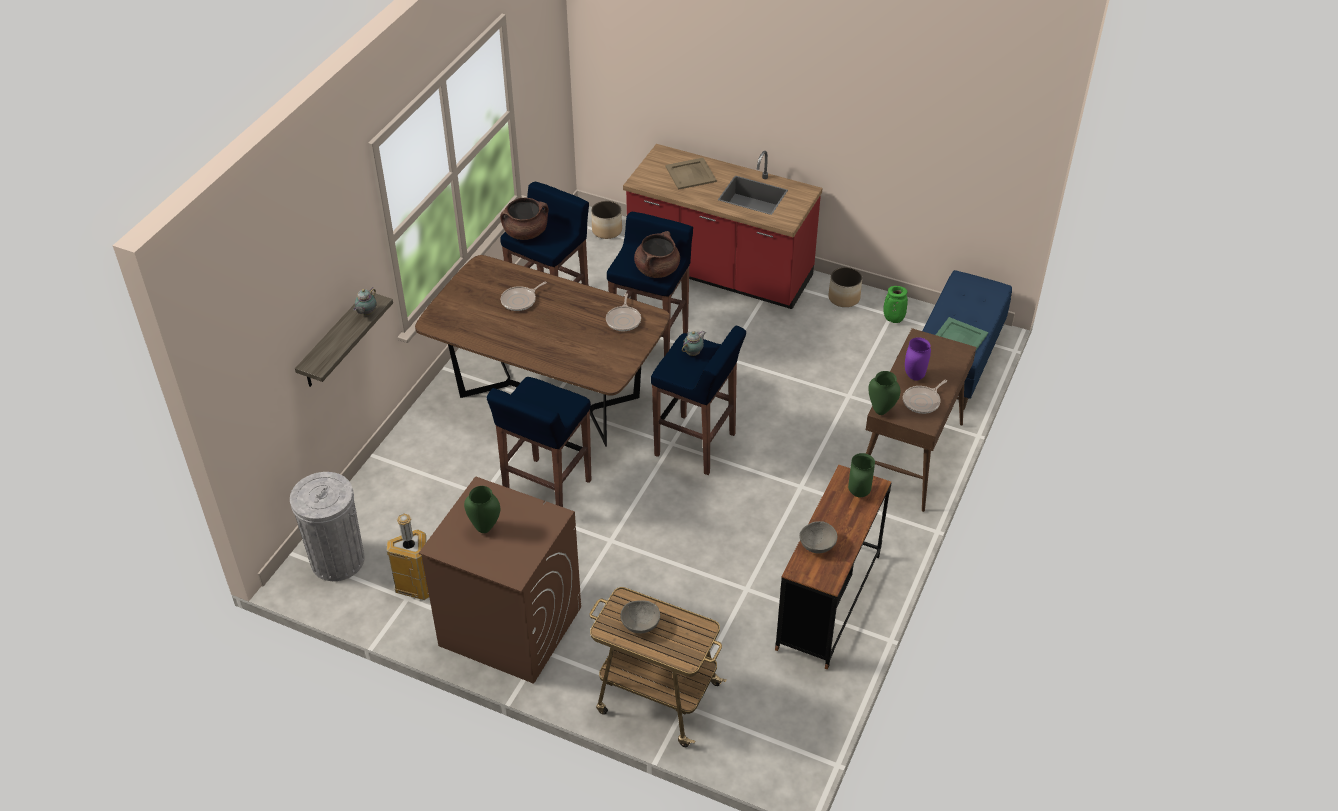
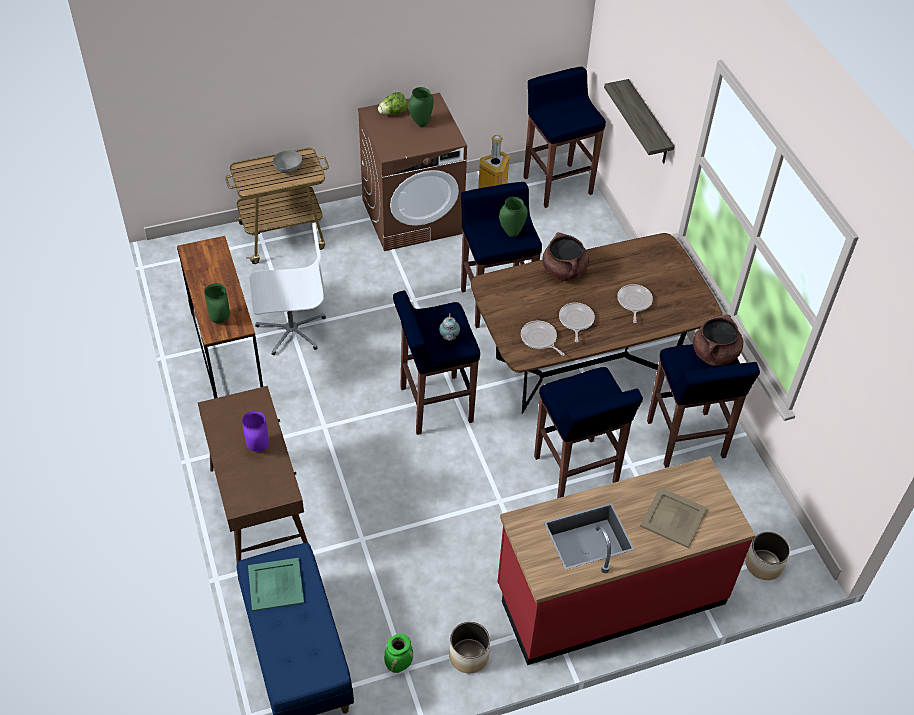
camera: 135 degrees right, 5 degrees up
(337, 560) = (557, 185): grey trash can -> blue stool
(366, 313) = (647, 132): teapot -> none
(494, 559) = (393, 113): none -> lettuce
(657, 270) = (569, 394): brown cooking pot -> brown cooking pot (564, 271)
(748, 587) = (291, 330): none -> white office chair
(817, 546) = (218, 266): grey bowl -> none
(881, 411) = (259, 396): green vase -> green vase (511, 233)
(922, 401) = (232, 428): frying pan -> frying pan (576, 321)

